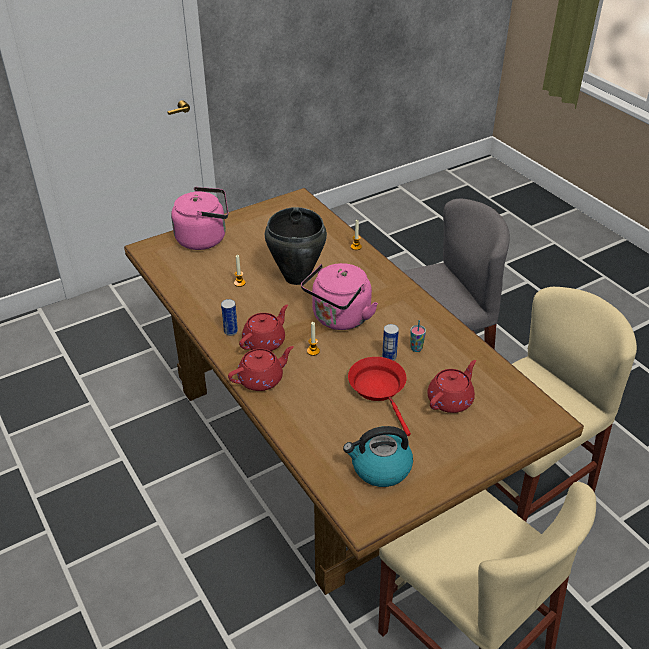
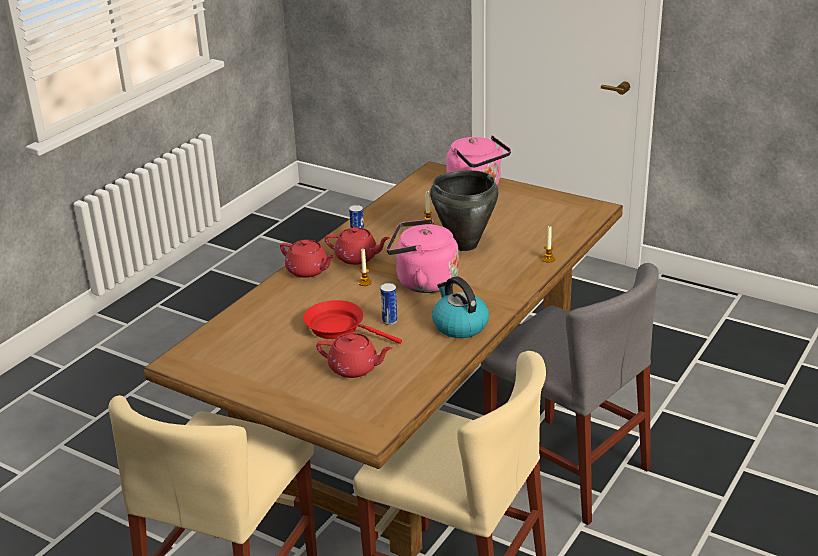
camera: 65 degrees right, 10 degrees down
(379, 389) = (340, 328): red frying pan -> red frying pan turned 105 degrees counterclockwise
(380, 468) = (239, 354): kettle -> kettle (459, 325)
(416, 348) = (415, 332): cup -> none

